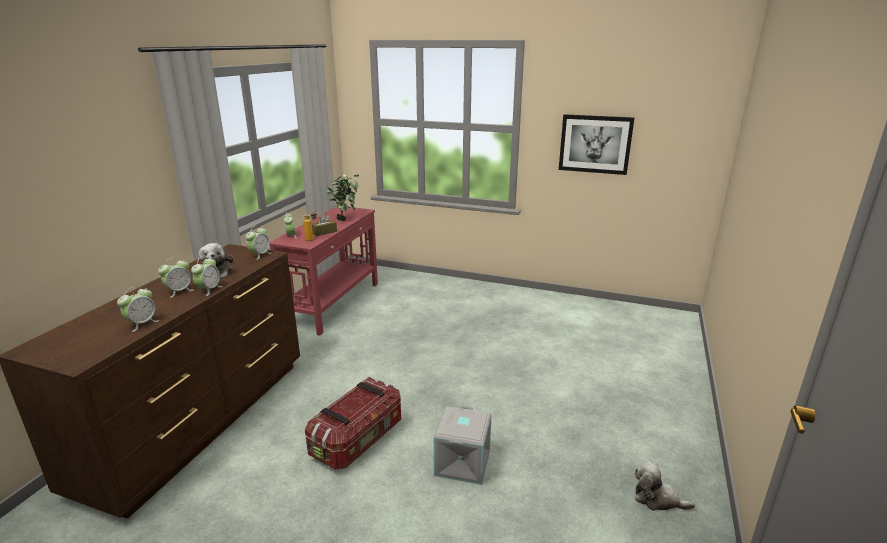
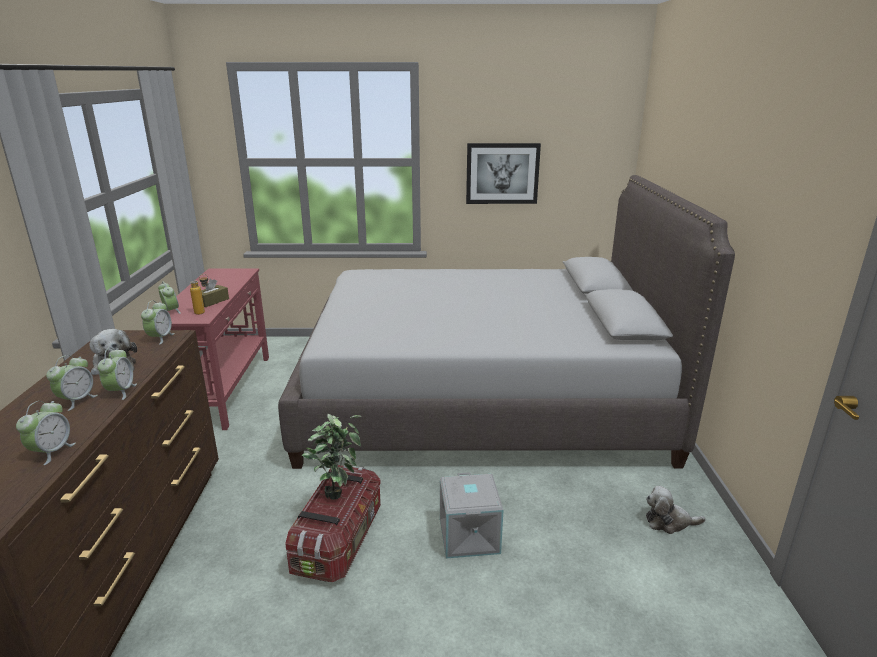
camera: 20 degrees left, 0 degrees up
(345, 219) = (229, 283): potted plant -> potted plant (337, 490)
(535, 348) = (480, 398): none -> grey bed

